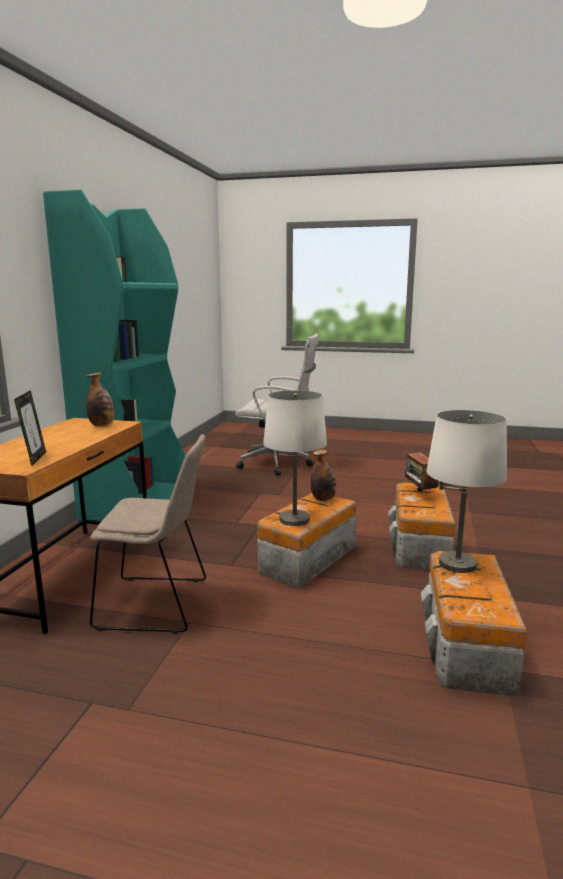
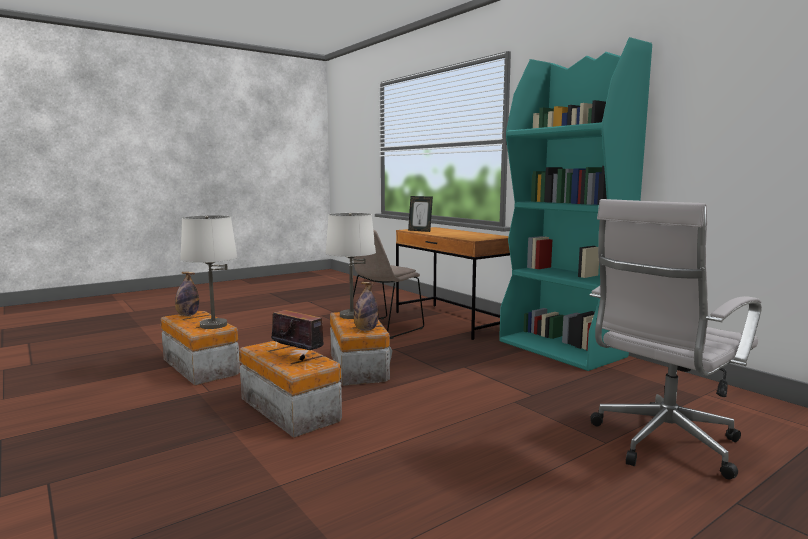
camera: 130 degrees right, 5 degrees down
(102, 425) = (478, 237): bottle -> bottle (187, 315)

